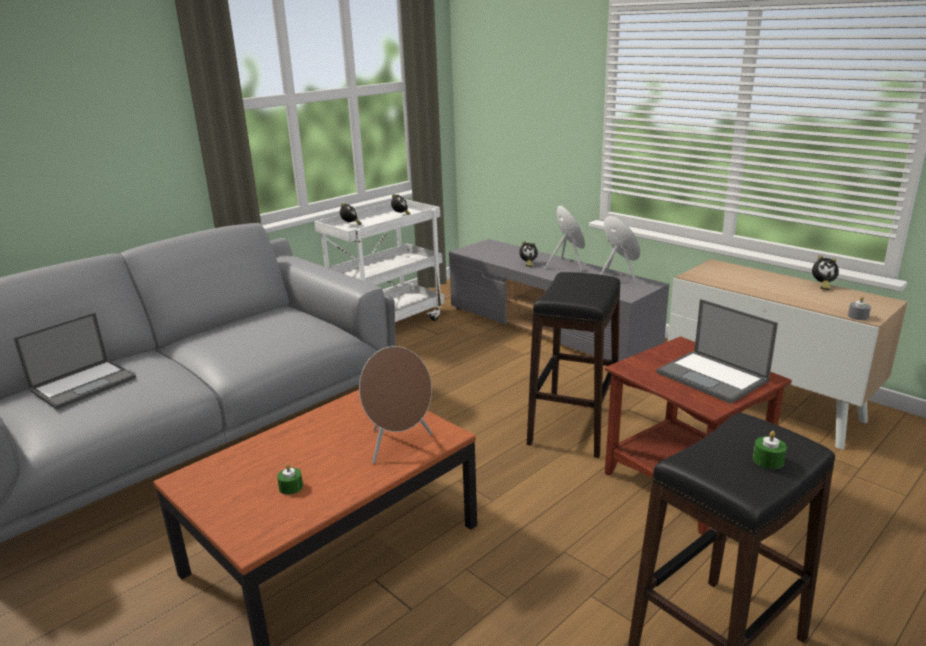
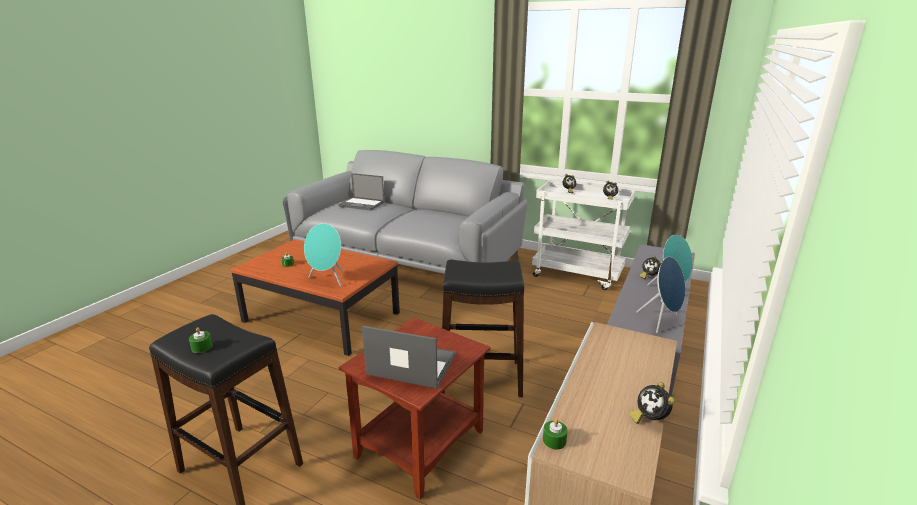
camera: 70 degrees right, 0 degrees up
(398, 445) = (328, 280): brown speaker -> turquoise speaker
(713, 377) = (410, 364): laptop -> laptop turned 75 degrees clockwise
(858, 316) = (554, 440): grey candle -> green candle

